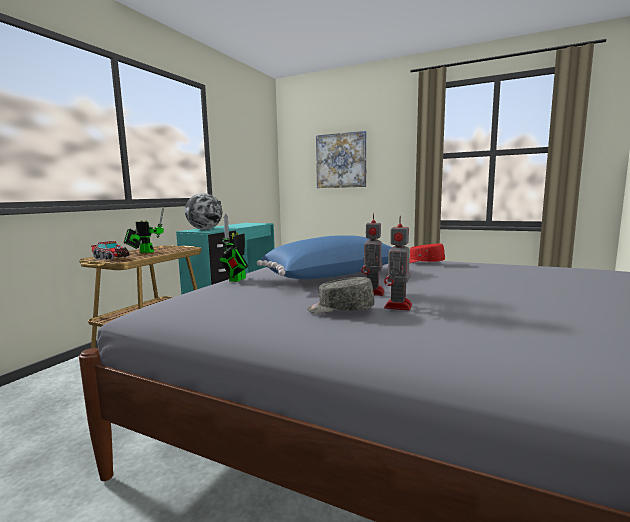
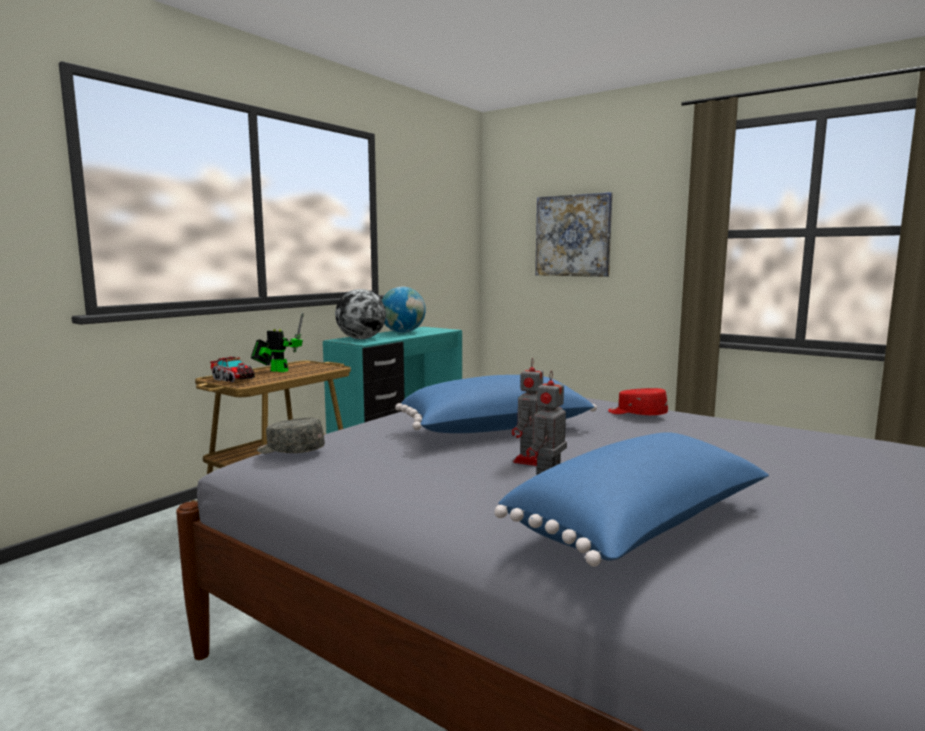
camera: 10 degrees right, 0 degrees up
(233, 225) = (403, 332): none -> globe
(236, 280) = (371, 426): toy robot -> none
(340, 309) = (472, 483): grey cap -> grey cap (290, 451)
(490, 329) = (642, 528): none -> blue pillow

